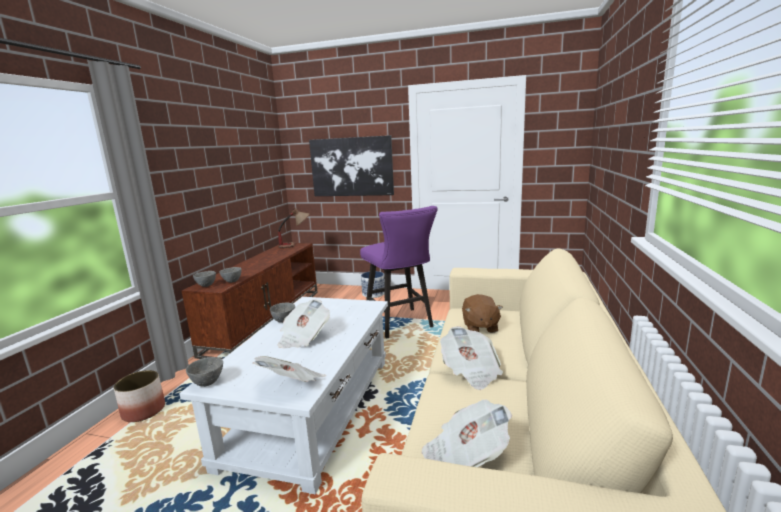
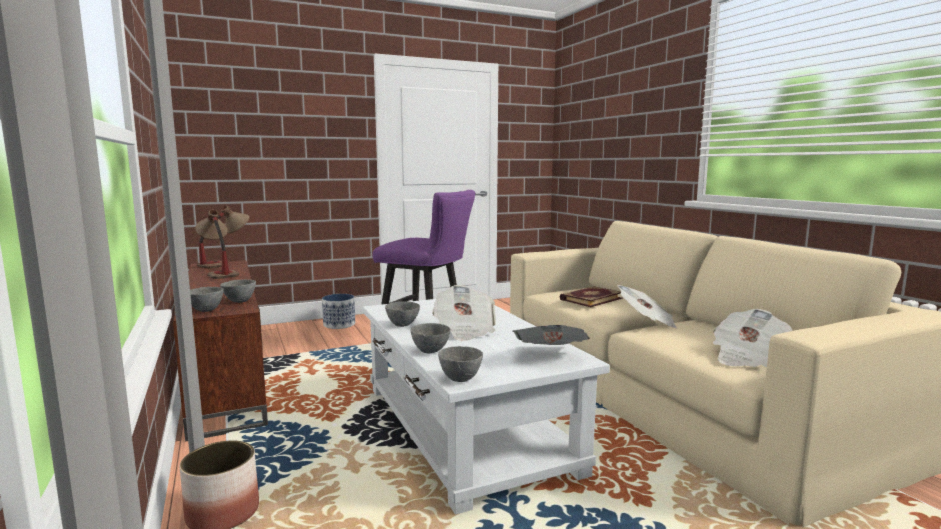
camera: 40 degrees left, 5 degrees down
(247, 351) = (431, 351): none -> grey bowl
(275, 253) = (219, 273): none -> table lamp
(351, 167) = (294, 151): picture -> none
(480, 327) = (590, 299): brown plush toy -> book

